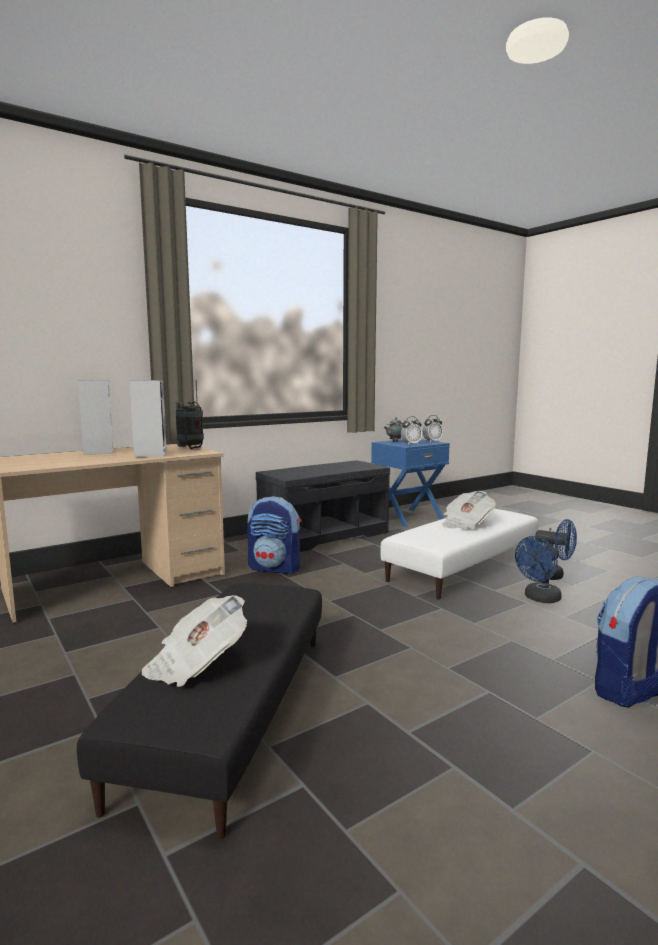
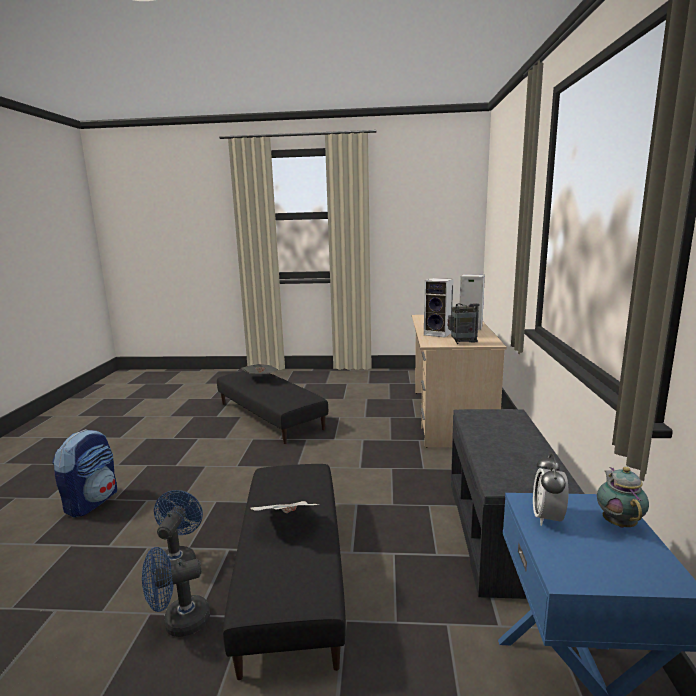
camera: 130 degrees right, 5 degrees up
(275, 568) = (418, 469): backpack -> none
(432, 442) = (585, 573): alarm clock -> none
(462, 566) = (293, 572): white ottoman -> black ottoman

